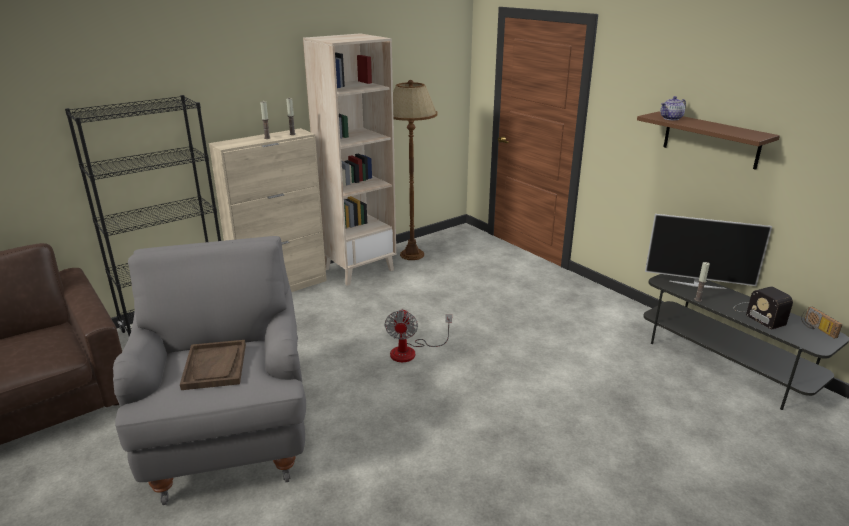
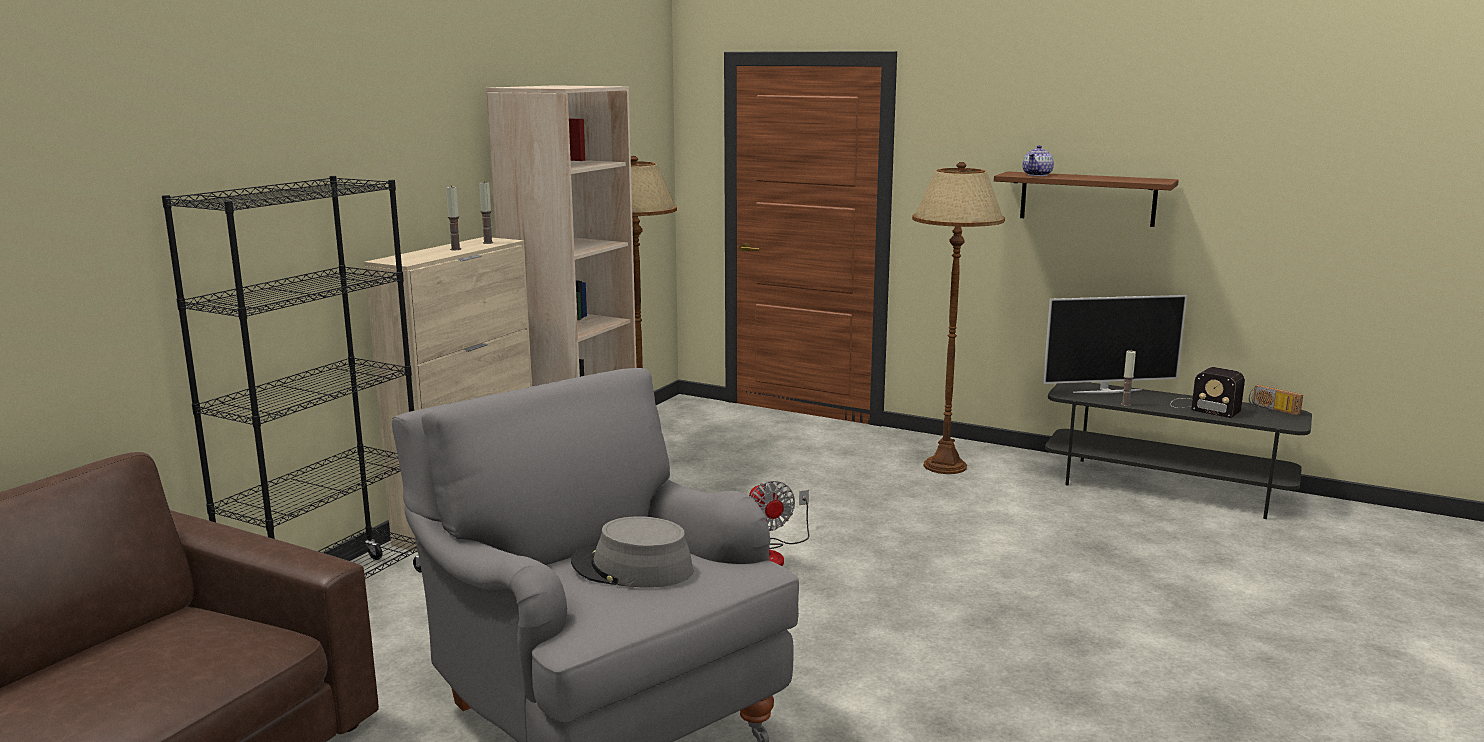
camera: 25 degrees left, 10 degrees down
(215, 366) = (632, 568): brown tray -> grey hat
(580, 310) = (945, 466): none -> brown floor lamp

